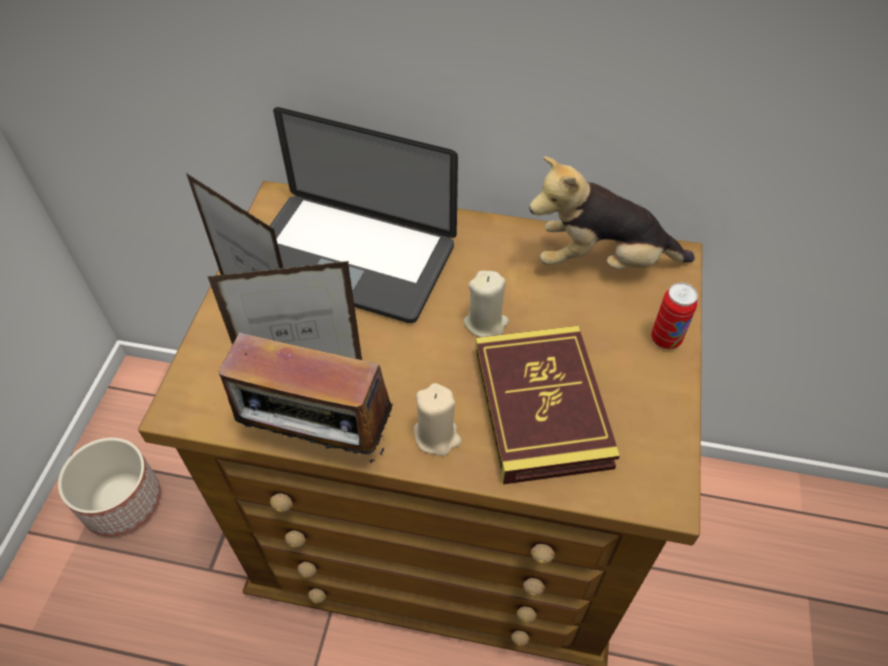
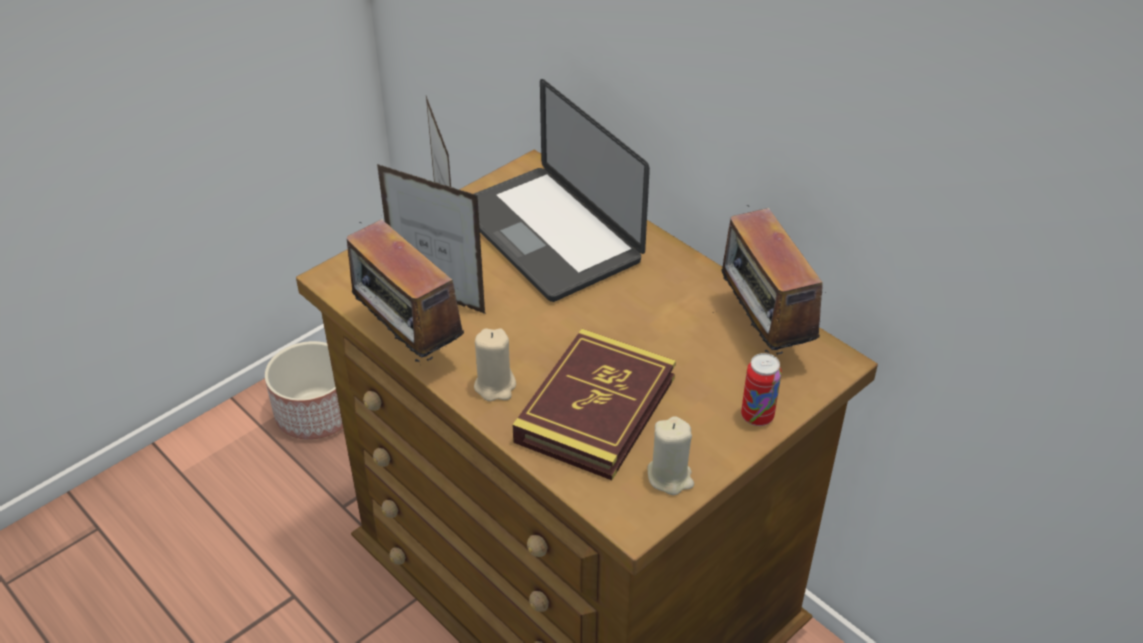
camera: 35 degrees right, 10 degrees down
(486, 323) = (612, 330): beige candle -> beige candle (670, 477)
(602, 262) = (762, 333): plush toy -> radio

